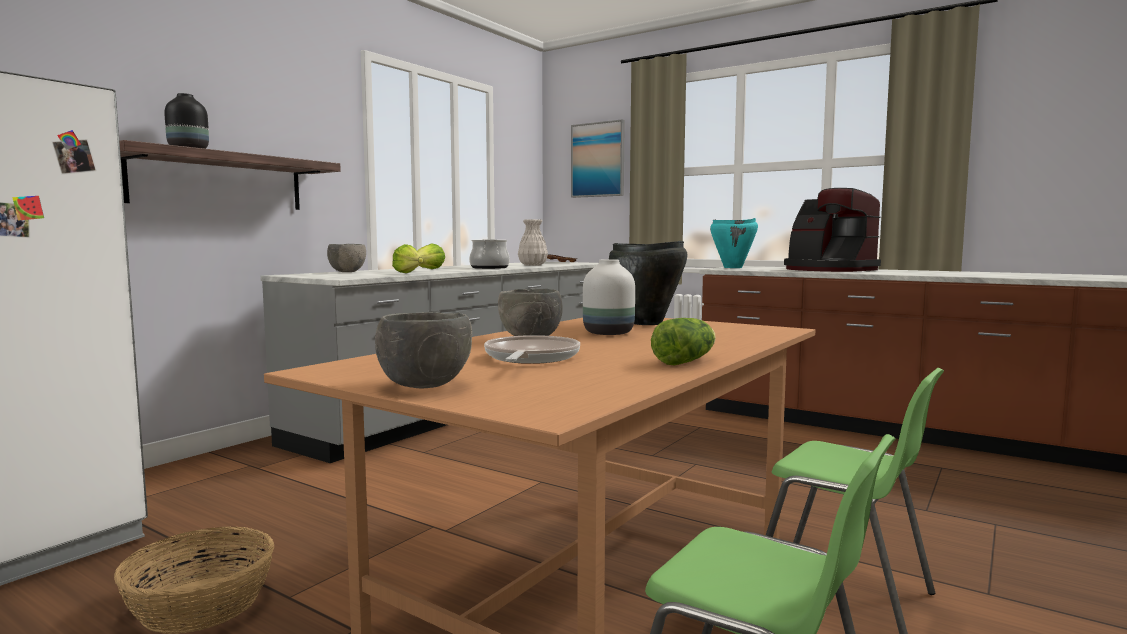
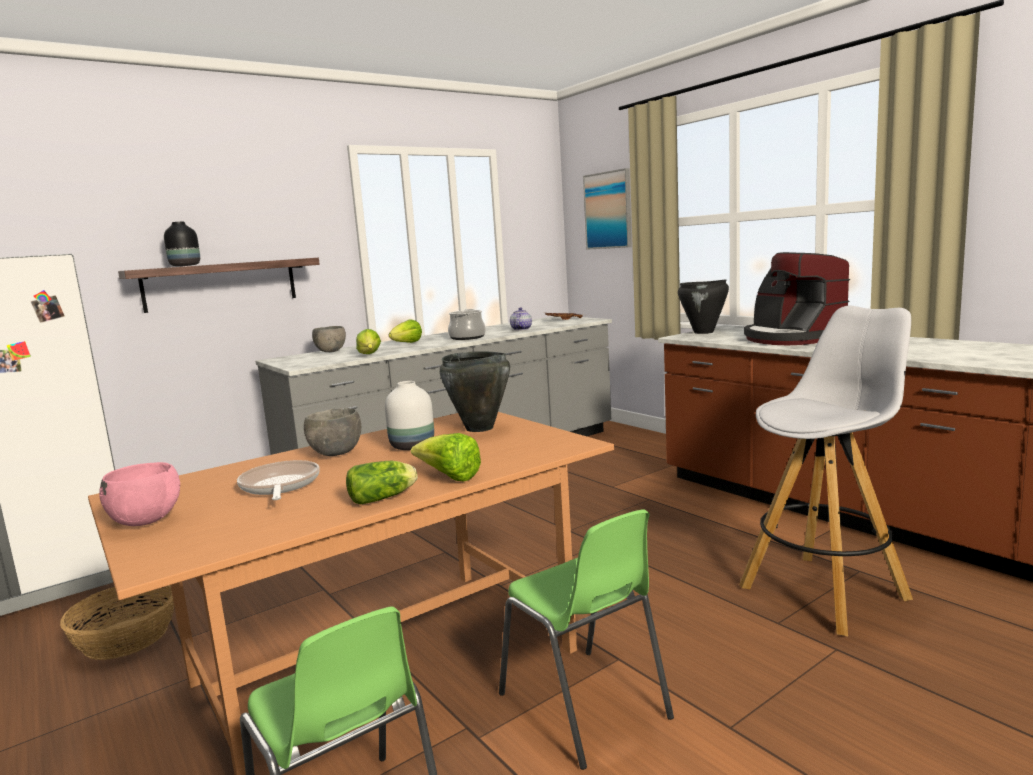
camera: 20 degrees right, 5 degrees up
(424, 385) = (146, 521): grey bowl -> pink bowl
(530, 358) = (279, 486): frying pan -> frying pan turned 45 degrees counterclockwise
(532, 265) = (520, 329): white vase -> teapot
(716, 348) = (449, 477): none -> lettuce
(733, 267) = (704, 332): turquoise cooking pot -> black cooking pot
(934, 484) = (825, 592): none -> white stool

